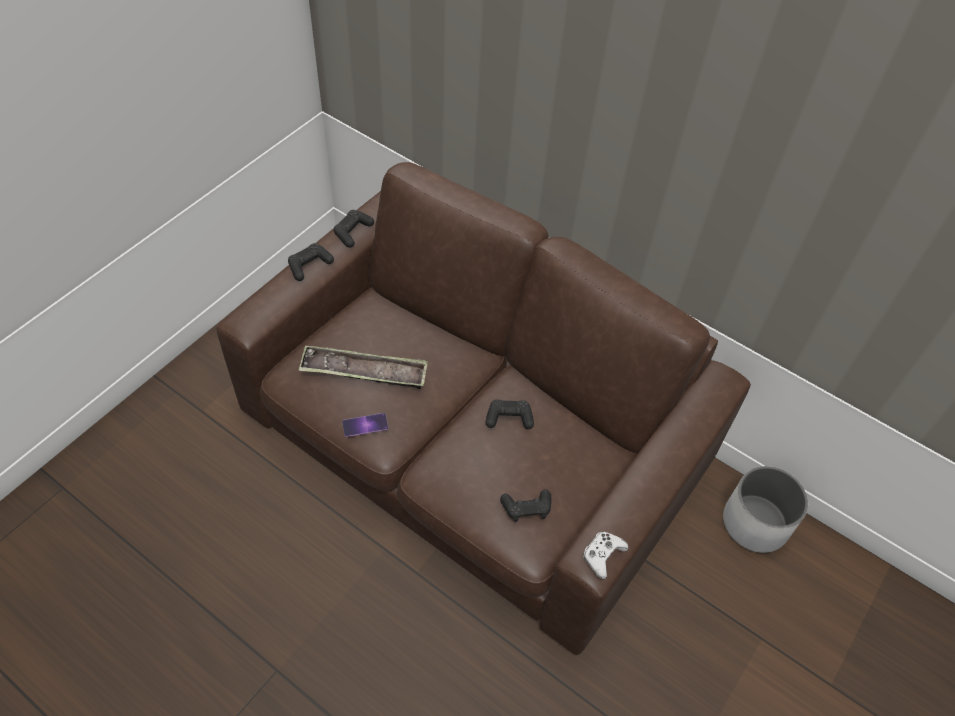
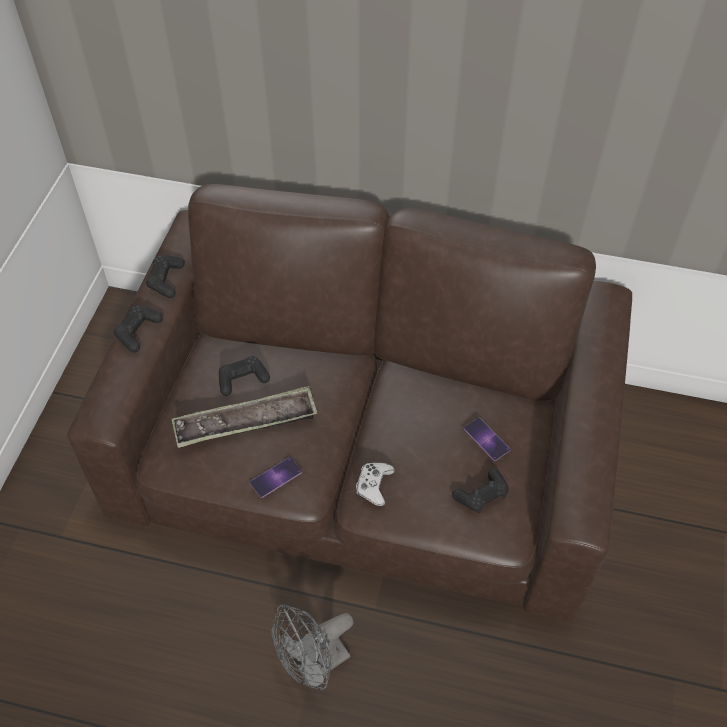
camera: 20 degrees left, 0 degrees up
(344, 596) = (314, 665): none -> grey fan
(509, 418) = (416, 413): black game controller -> black game controller (242, 379)
(557, 463) = (486, 439): none -> phone
(603, 555) = (589, 509): white game controller -> white game controller (374, 485)
(755, 523) = (666, 426): white planter -> none

